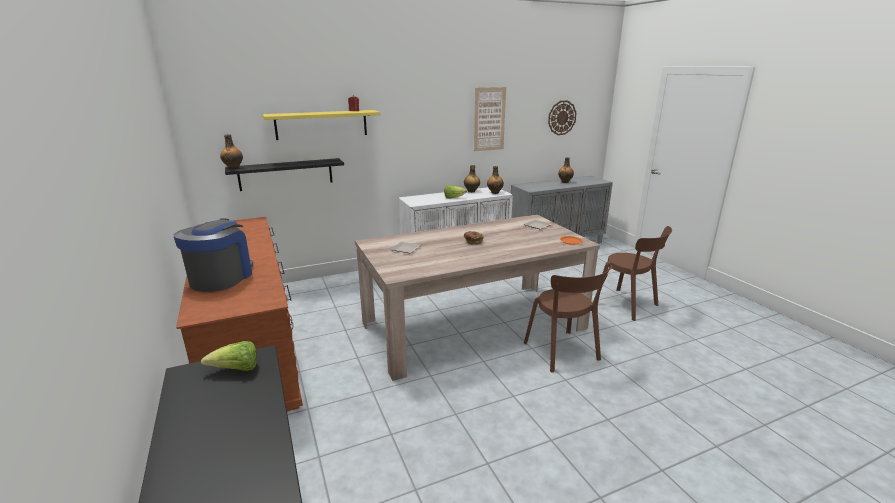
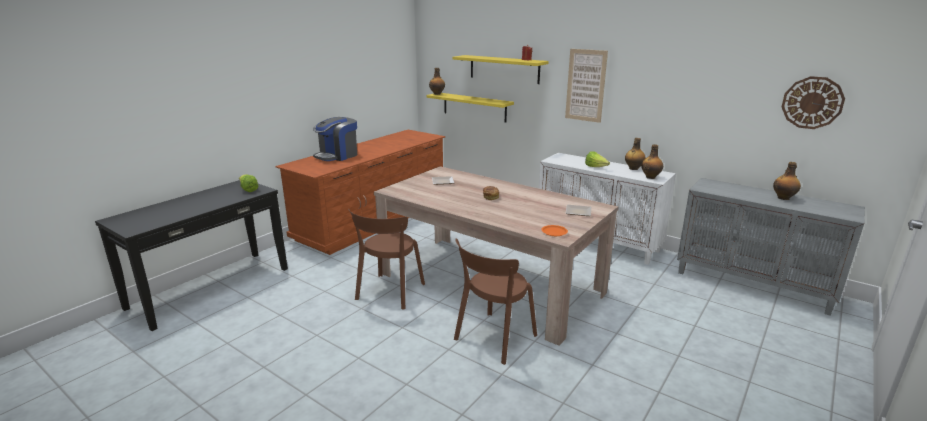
camera: 60 degrees right, 0 degrees up
(221, 278) = (337, 156): coffee machine -> coffee machine turned 150 degrees clockwise
(286, 174) = (474, 107): black shelf -> yellow shelf
(489, 119) = (681, 87): picture -> picture (585, 85)
(628, 305) = (656, 367): brown chair -> brown chair (389, 293)

